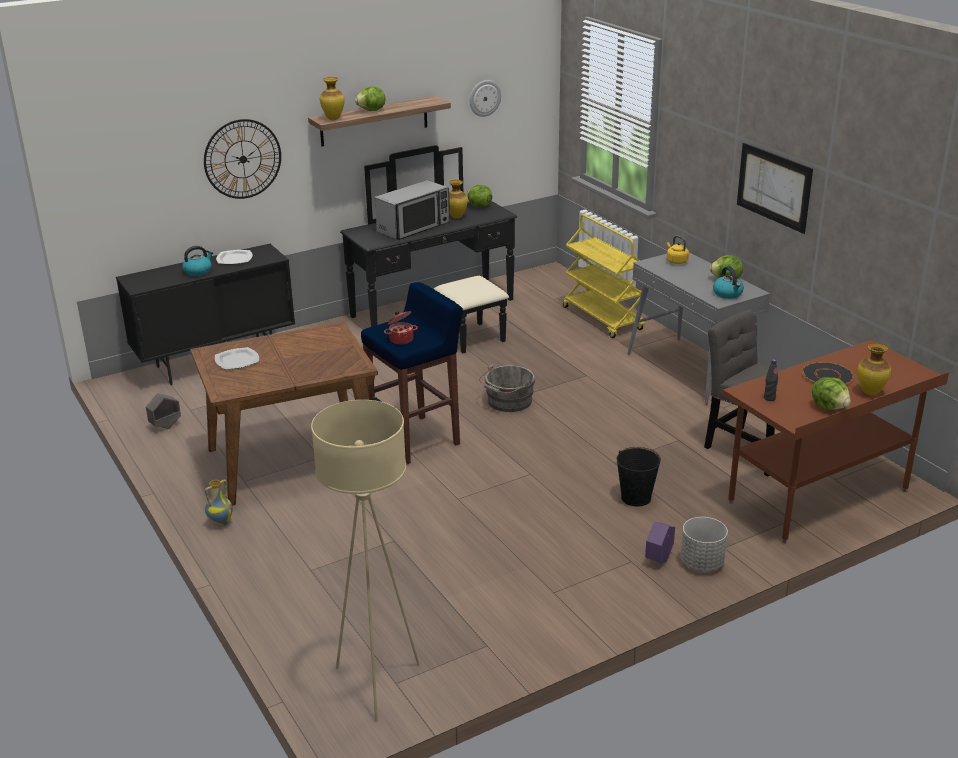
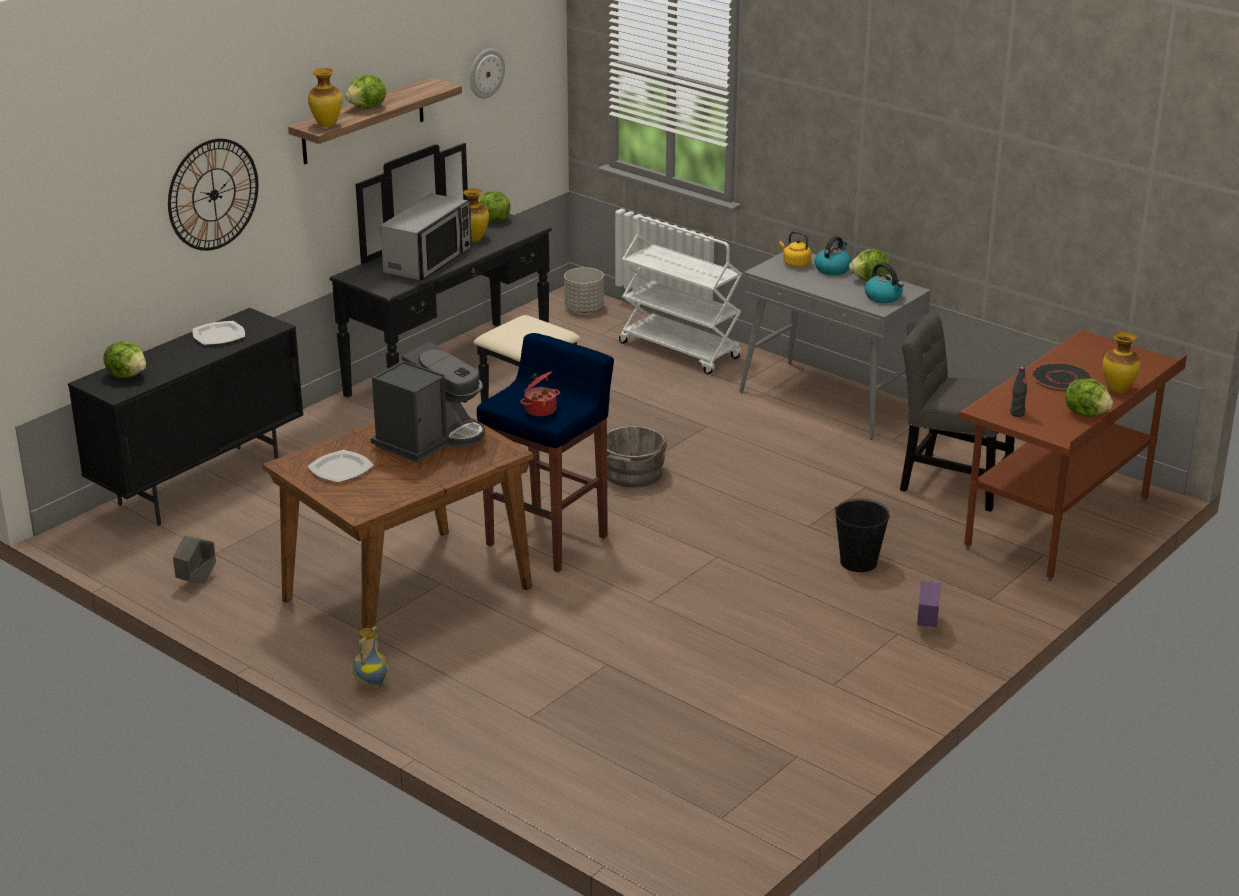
camera: 20 degrees left, 0 degrees up
(156, 277) = (127, 375): none -> lettuce
(198, 271) = (182, 359): kettle -> kettle (832, 269)
(314, 349) = (429, 439): none -> coffee machine
(377, 685) = (701, 824): beige floor lamp -> none
(603, 318) = (680, 351): yellow cart -> white cart
(702, 563) = (976, 621): grey planter -> grey planter (584, 309)
(773, 187) = (925, 159): picture -> none

